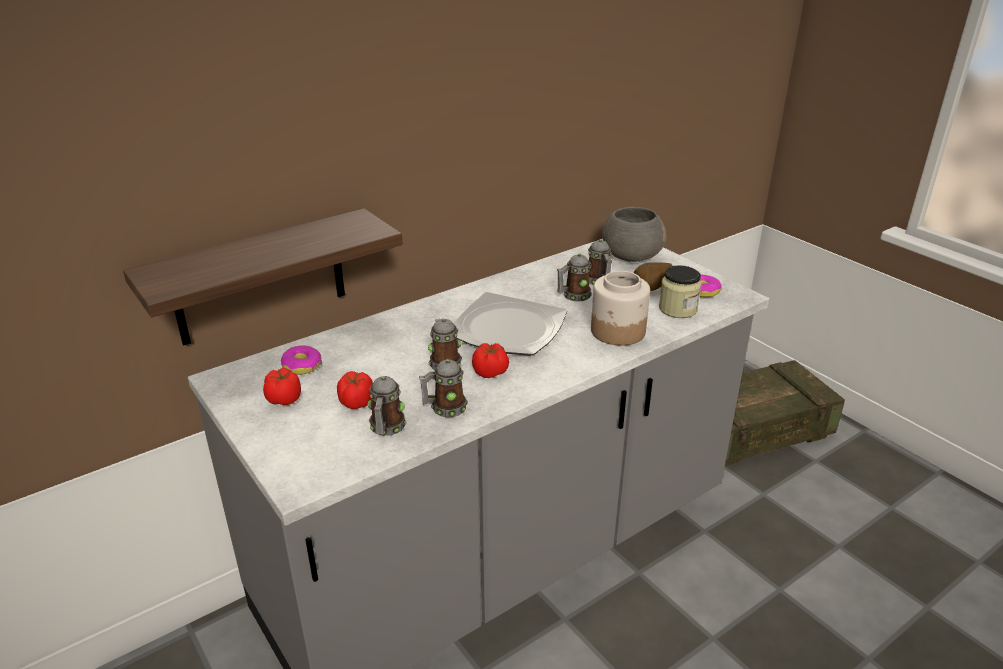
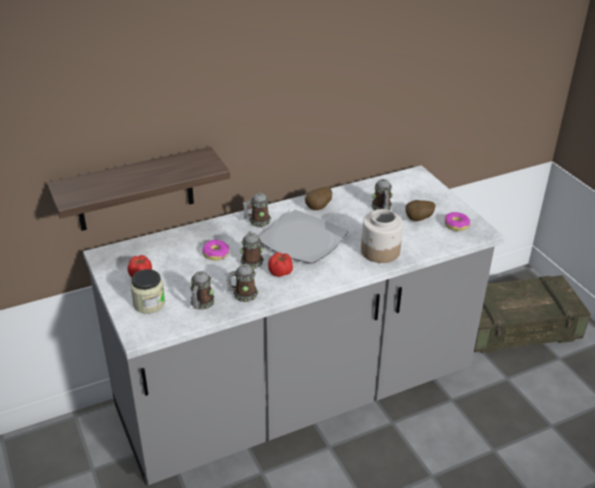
camera: 10 degrees right, 5 degrees up
(302, 366) = (157, 252): donut -> donut (216, 254)
(356, 403) = (186, 284): tomato -> none
(515, 289) = (319, 208): none -> potato
(573, 296) = (358, 219): mug -> mug (257, 222)
(630, 256) = (414, 189): grey bowl -> none
(678, 309) = (431, 238): jar -> jar (149, 303)

